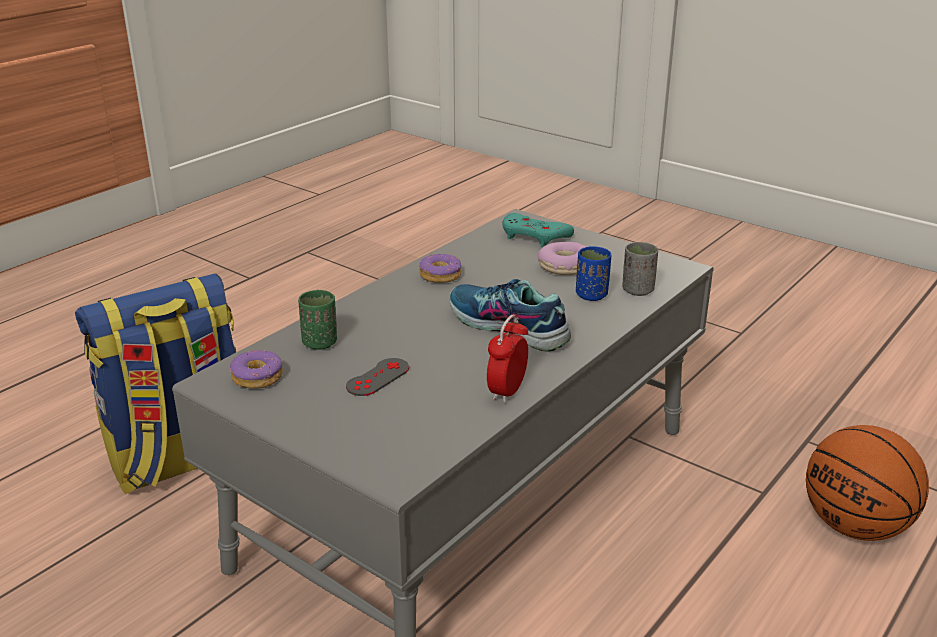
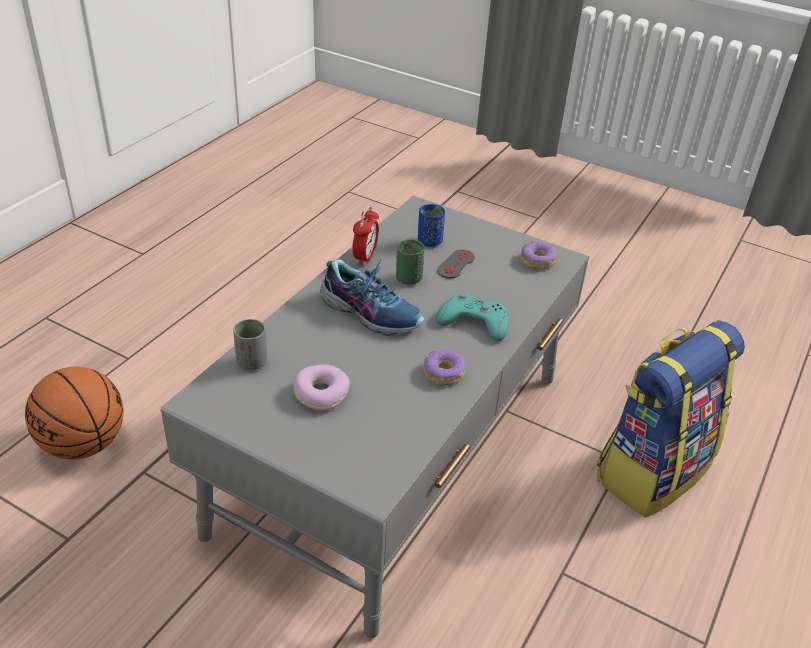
camera: 170 degrees right, 10 degrees up
(320, 343) = (512, 291): green cup -> green cup (408, 278)
(534, 236) = (354, 450): turquoise game controller -> turquoise game controller (474, 322)
(591, 295) = (297, 353): blue cup -> blue cup (429, 241)

